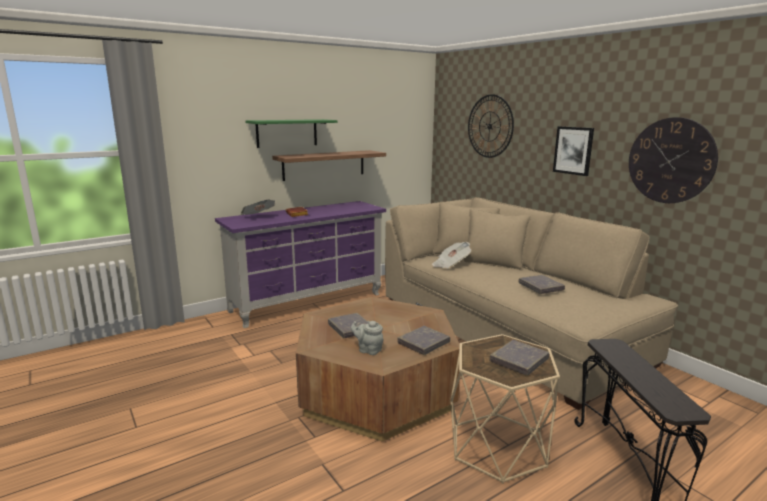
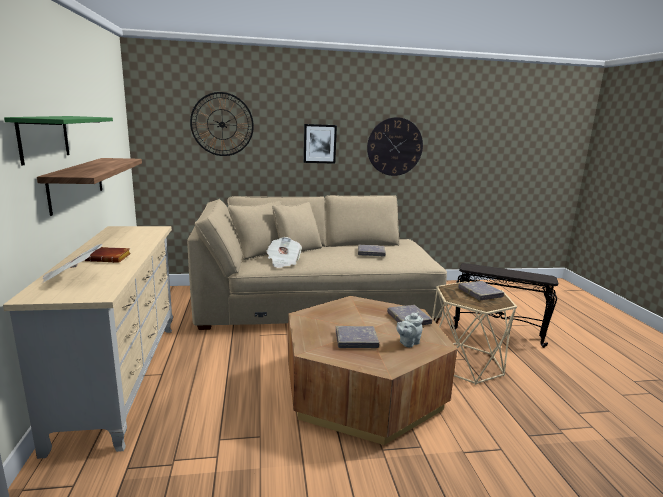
camera: 65 degrees left, 0 degrees up
(308, 303) = (123, 378): purple dresser -> beige dresser

